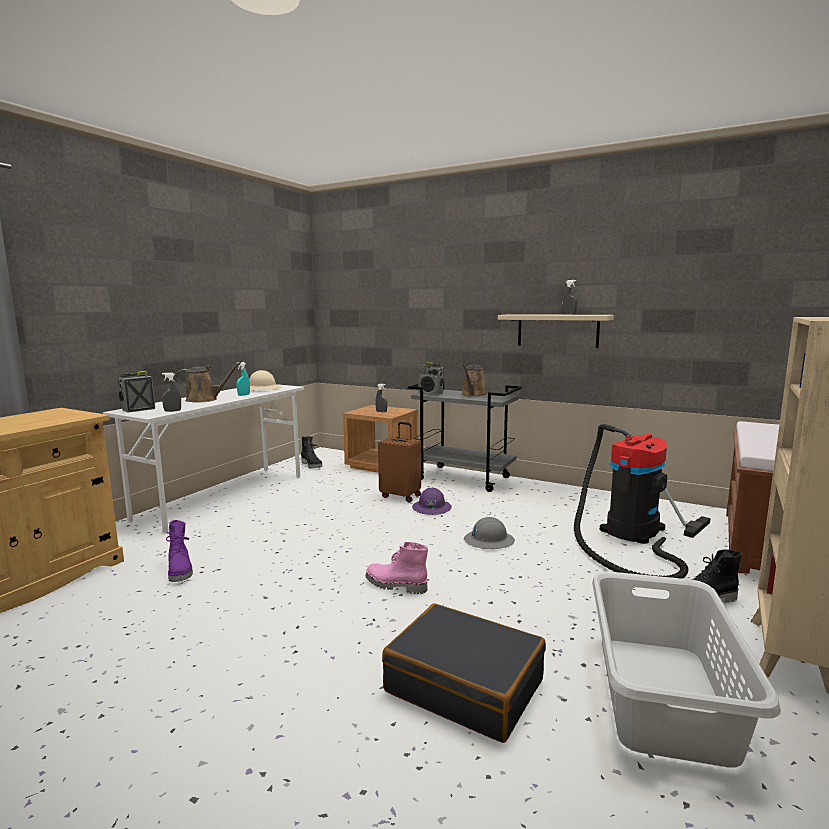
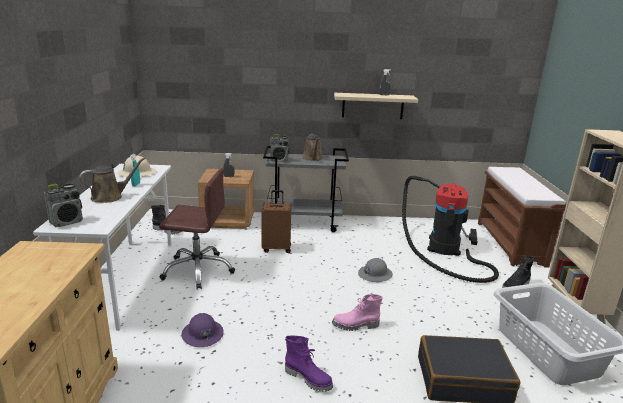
camera: 30 degrees left, 10 degrees up
(137, 409) = (67, 222): radio -> radio turned 150 degrees counterclockwise
(172, 411) = (110, 218): grey spray bottle -> none
(181, 571) = (184, 362): purple boot -> purple boot (308, 378)
(296, 500) = (198, 270): none -> brown office chair
(431, 508) = (310, 255): purple hard hat -> purple hard hat (202, 334)

